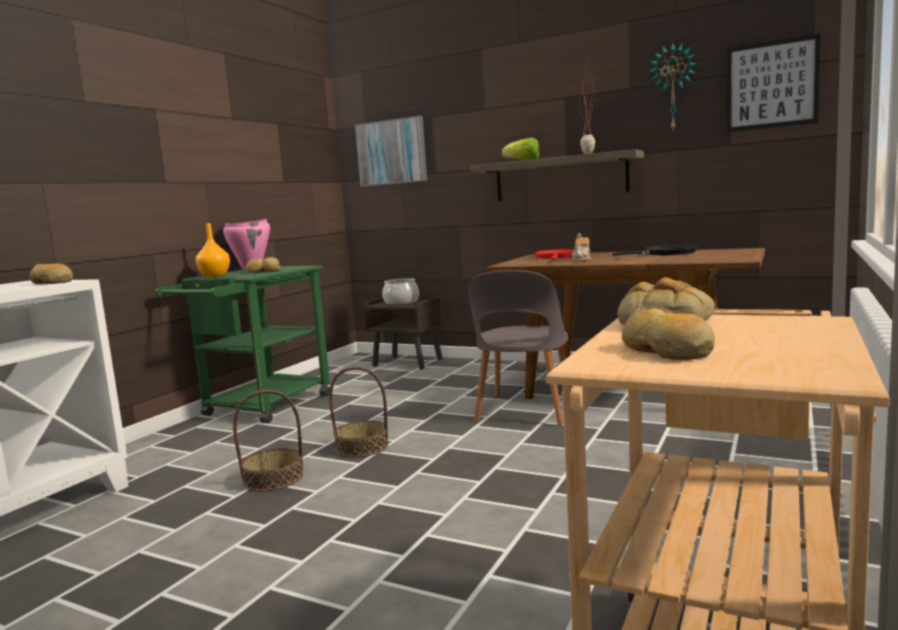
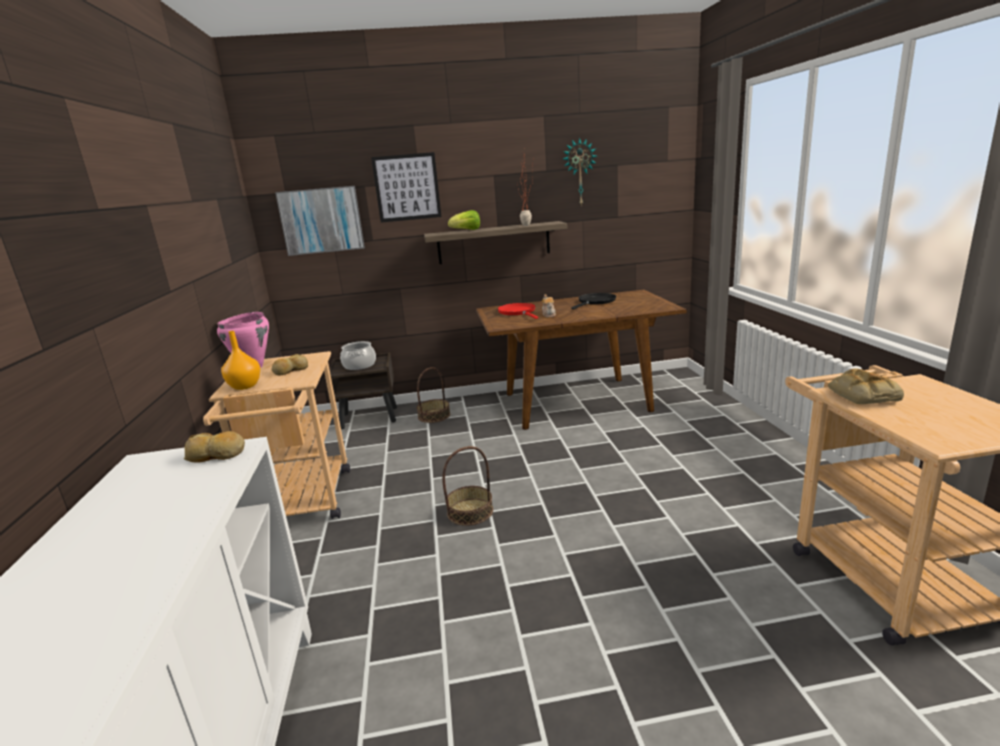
camera: 35 degrees left, 10 degrees up
(260, 408) = (301, 505): green cart -> beige cart
(273, 478) = (445, 567): basket -> basket (434, 415)
(524, 411) = (540, 441): grey chair -> none
(667, 351) = (936, 423): bread -> none
(771, 85) = (643, 175): picture -> picture (407, 187)

